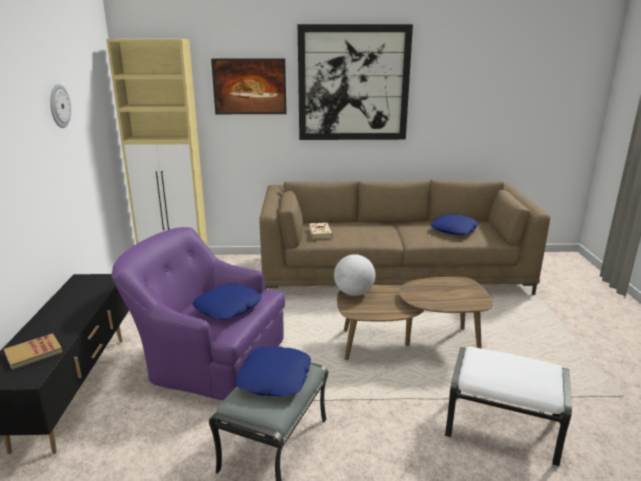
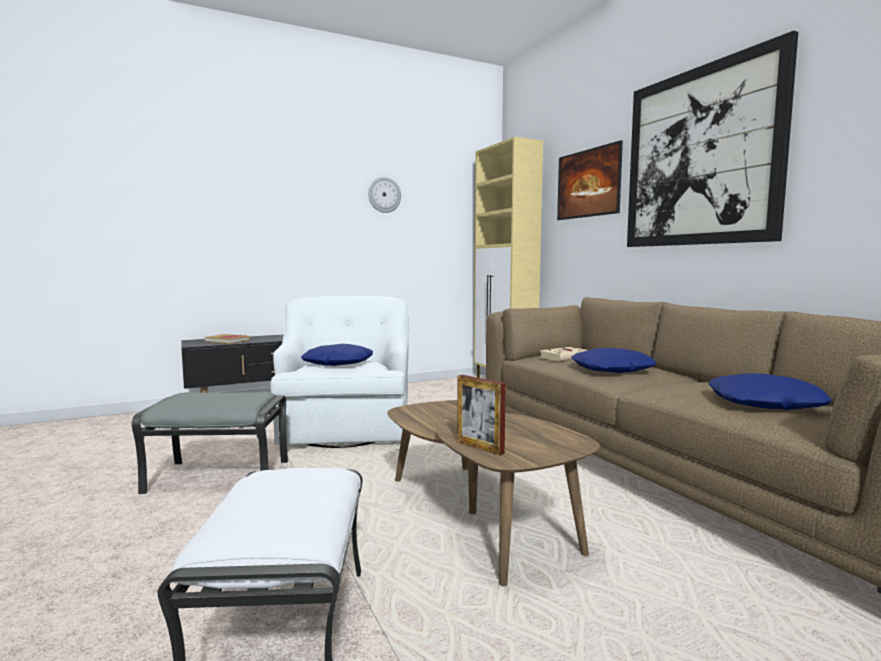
camera: 65 degrees right, 15 degrees down
(208, 359) = (346, 426): purple armchair -> white armchair
(275, 378) = (224, 396): blue pillow -> blue pillow (612, 369)
(354, 293) = (456, 405): globe -> none
(462, 304) = (480, 447): none -> picture frame

